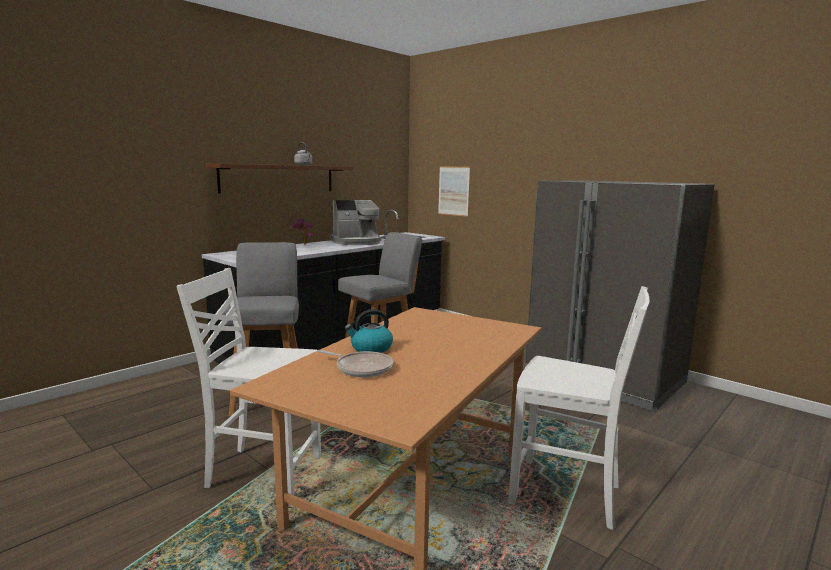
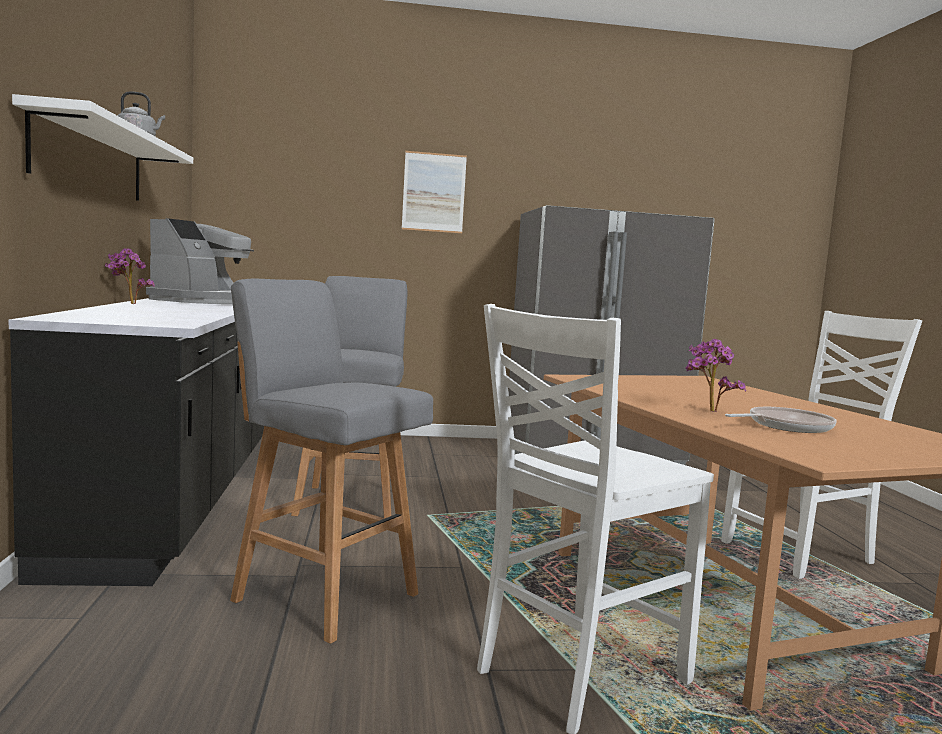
camera: 50 degrees left, 5 degrees down
(279, 178) = (91, 159): brown shelf -> white shelf
(370, 348) = (708, 411): kettle -> potted plant
(453, 191) = (299, 221): picture -> picture (434, 192)

